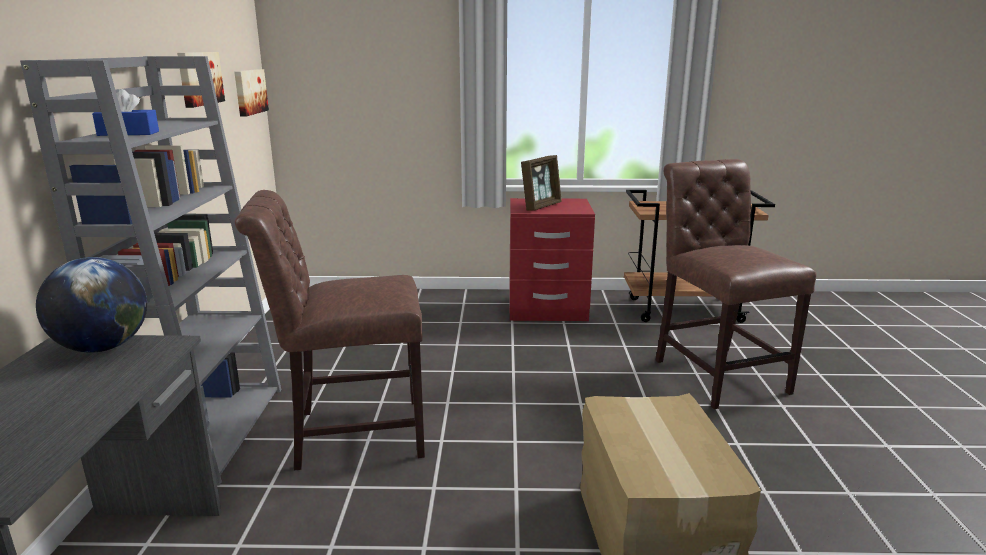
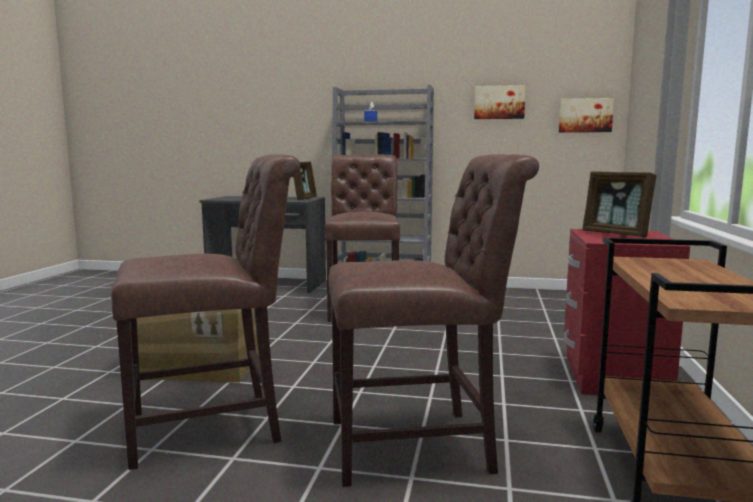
camera: 100 degrees right, 10 degrees down
(103, 347) = (304, 198): globe -> picture frame
(779, 469) = (215, 426): none -> brown chair

